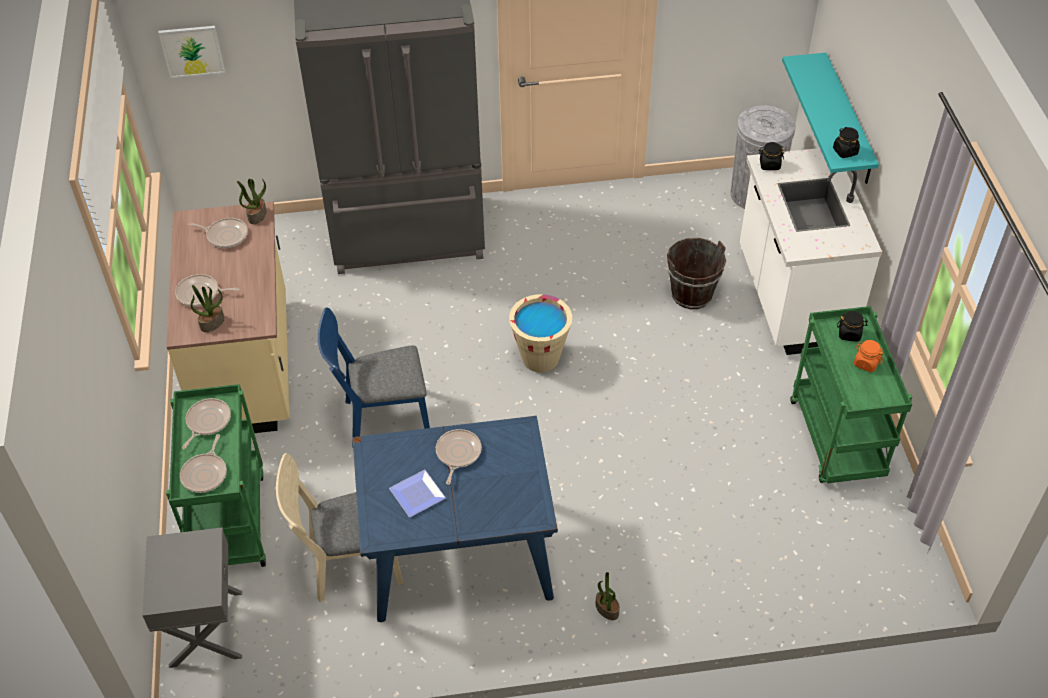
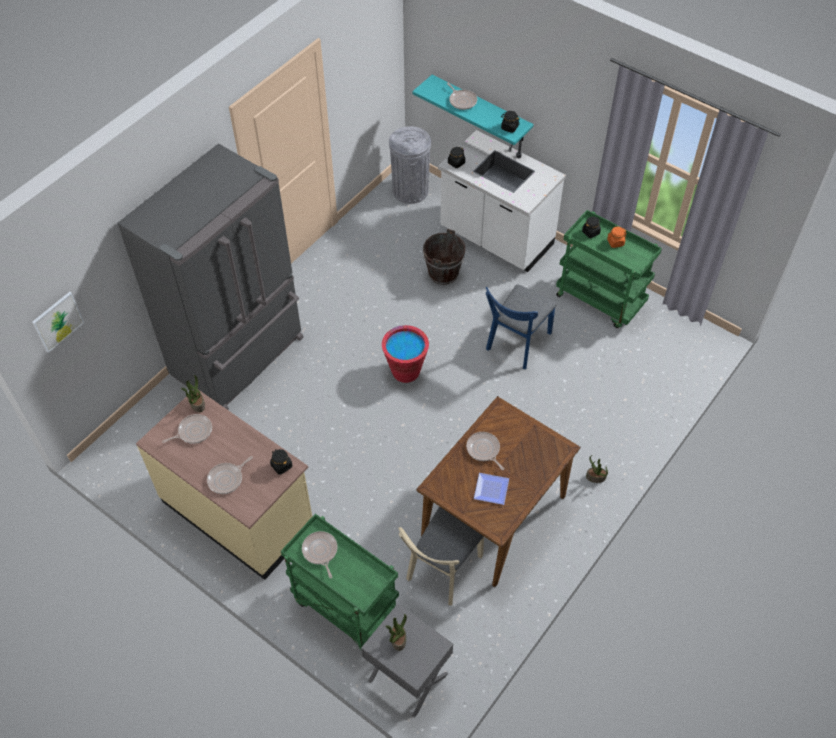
camera: 45 degrees left, 5 degrees up
(205, 473) = (359, 580): frying pan -> frying pan (462, 101)
(212, 322) = (258, 490): potted plant -> potted plant (398, 639)
(255, 317) = (281, 466): none -> black jar
(380, 419) = (359, 478): blue chair -> blue chair (516, 344)
(457, 557) = (493, 516): blue dining table -> brown dining table
(540, 358) = (405, 371): beige bucket -> red bucket

